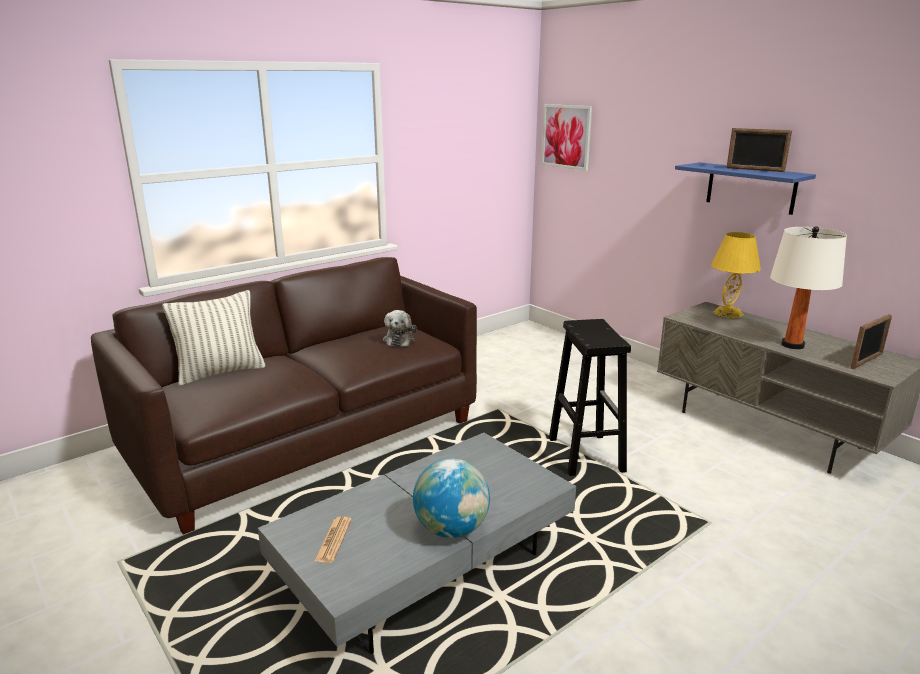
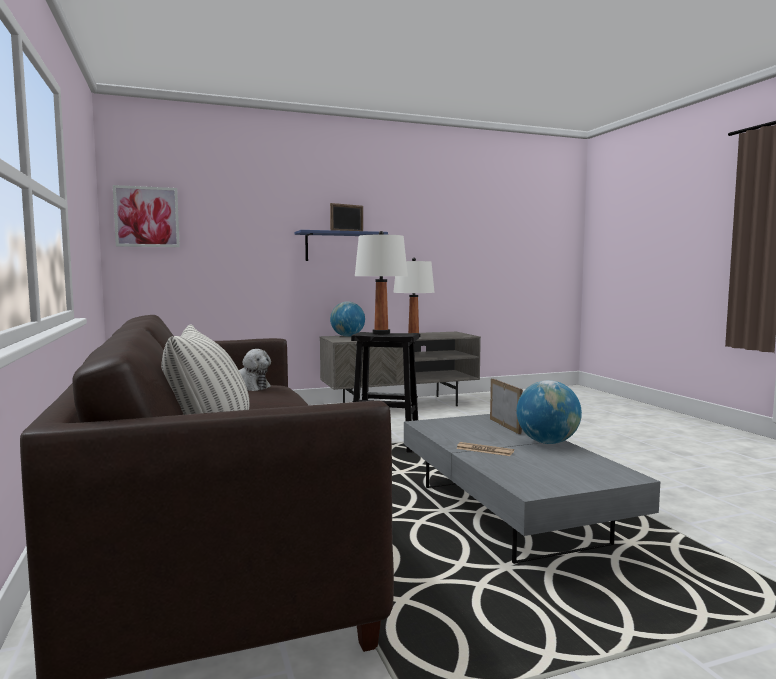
camera: 70 degrees left, 15 degrees down
(333, 540) = (554, 475): newspaper -> newspaper (484, 450)
(599, 329) = (381, 333): none -> white table lamp
(728, 313) = (347, 336): yellow table lamp -> globe
(866, 361) = (447, 334): picture frame -> picture frame (505, 426)

